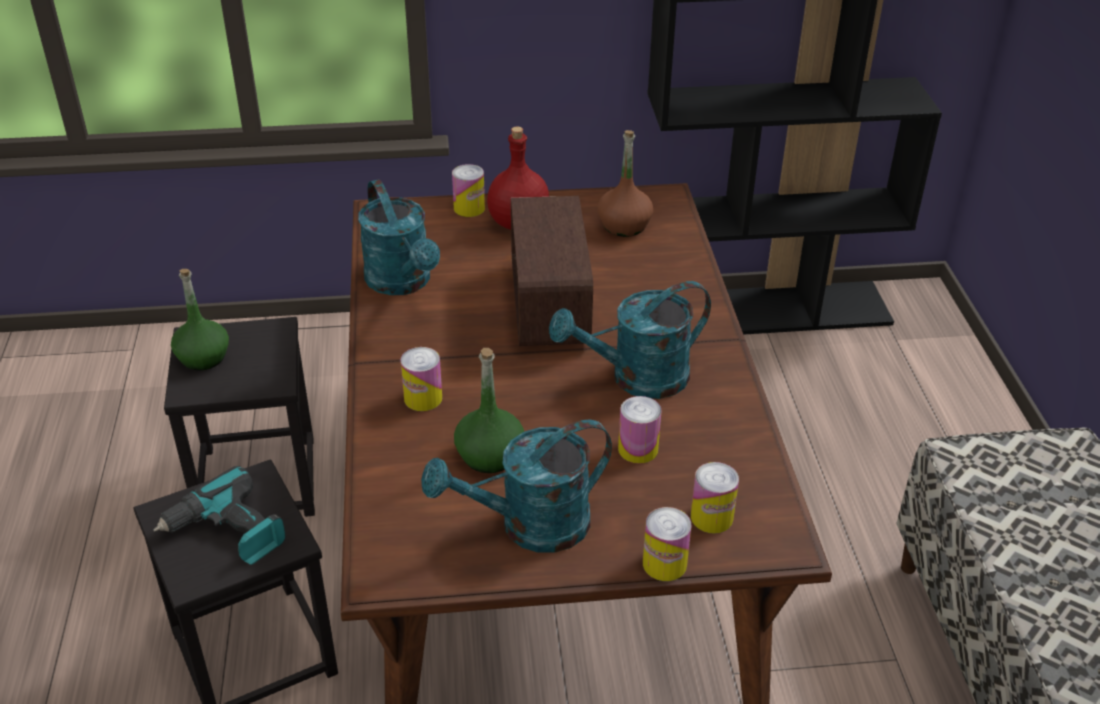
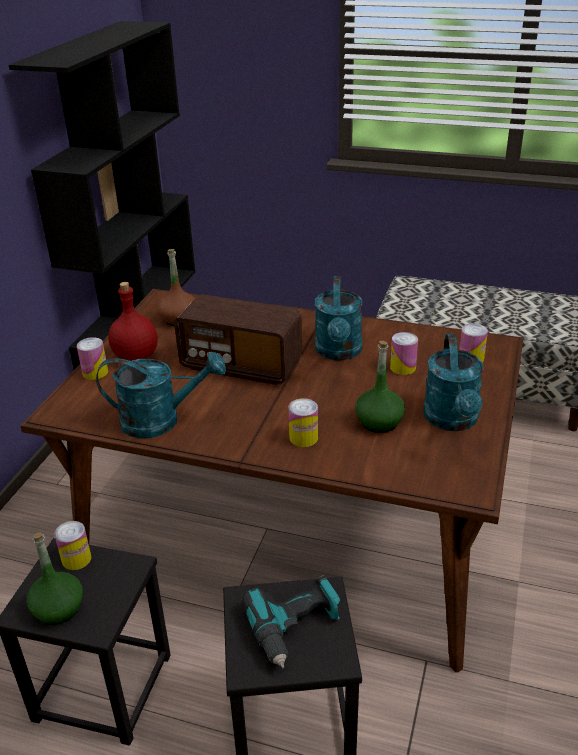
camera: 65 degrees left, 5 degrees down
(664, 564) = (501, 382): can -> can (76, 559)

